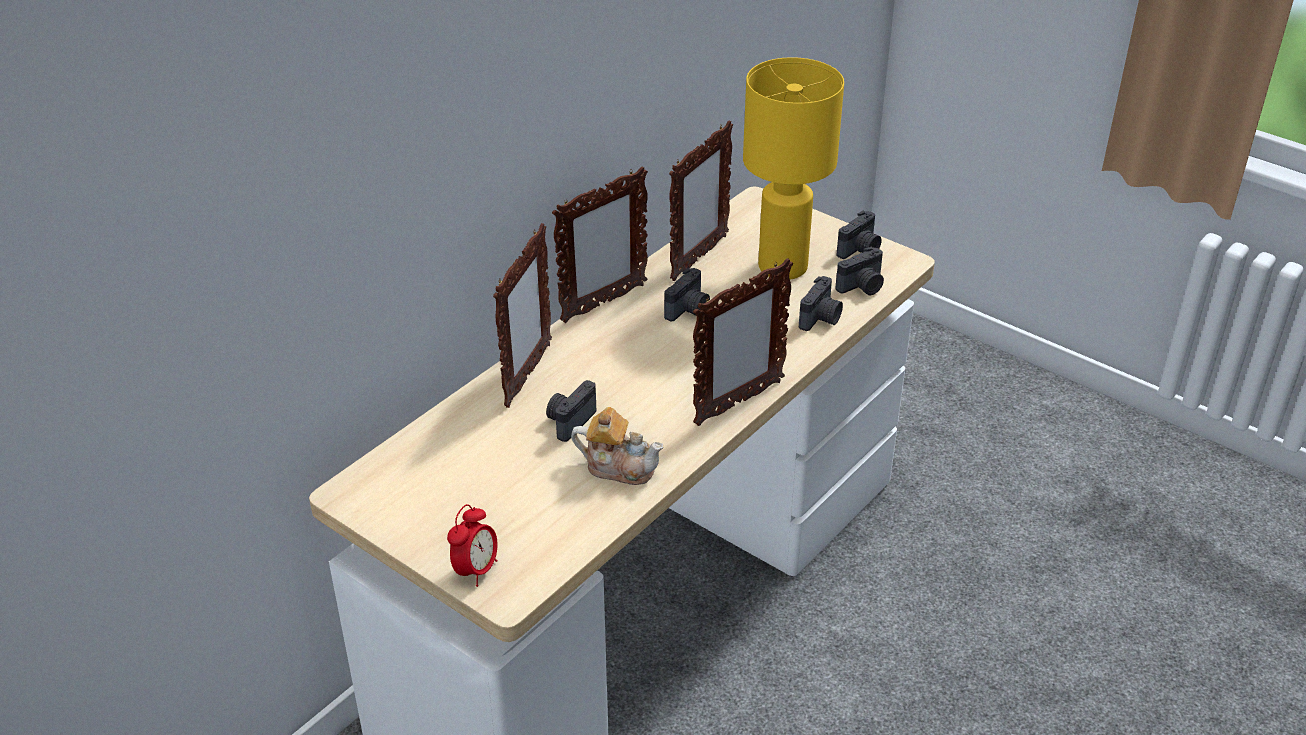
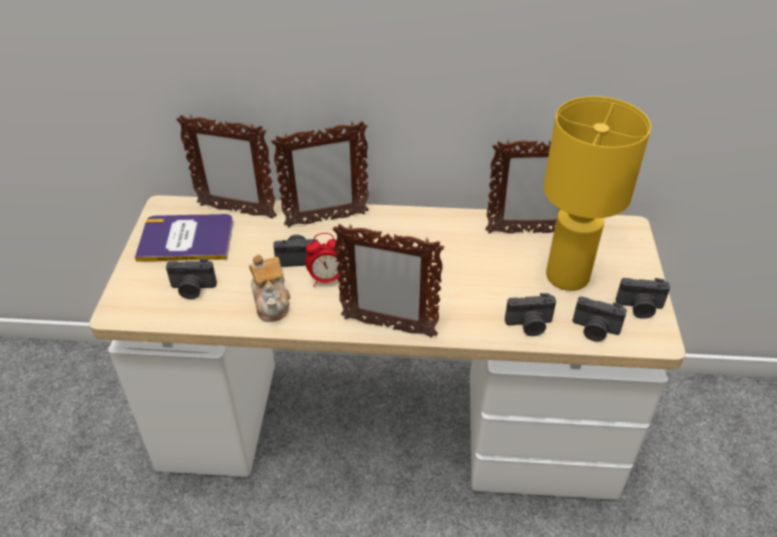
camera: 55 degrees right, 5 degrees up
(435, 494) = (186, 239): none -> book
(476, 570) = (131, 288): alarm clock -> alarm clock (326, 279)
(603, 303) = (429, 215): picture frame -> picture frame (236, 211)
(689, 310) = (465, 255): camera -> camera (192, 289)

